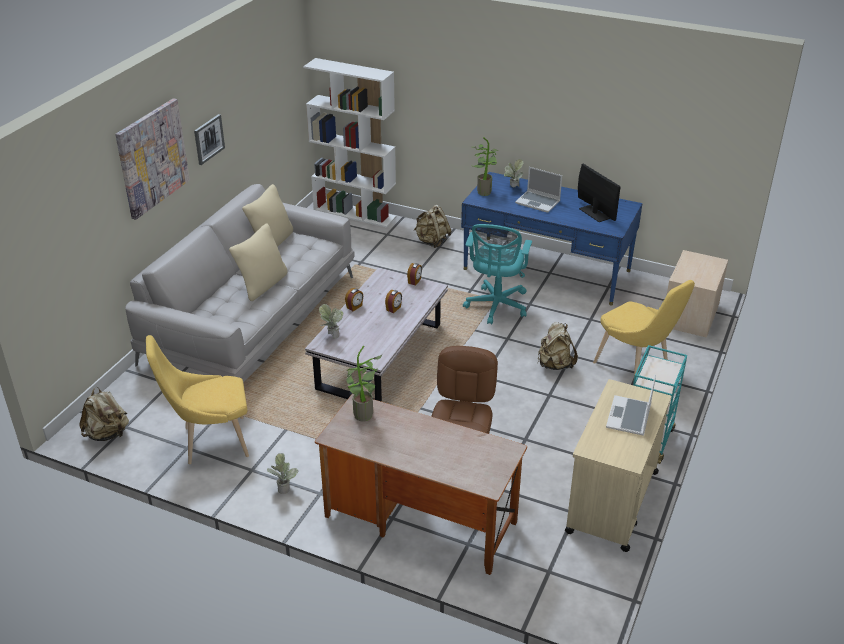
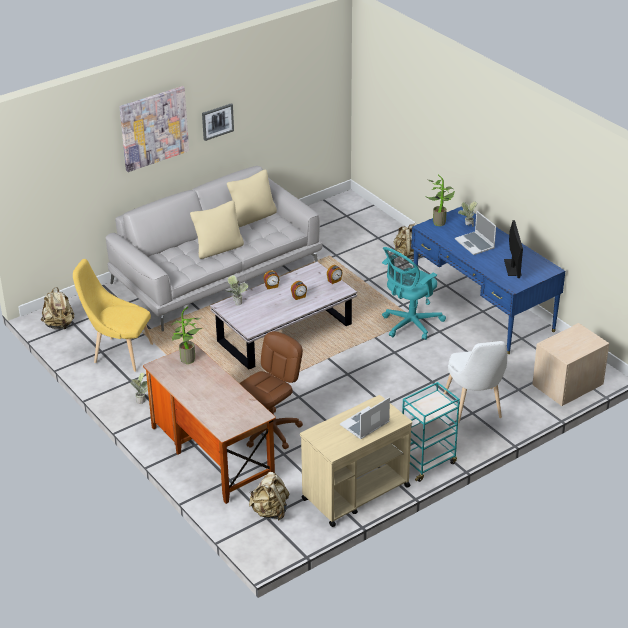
camera: 30 degrees right, 0 degrees up
(355, 213) = (368, 212): white bookcase -> none
(555, 364) = (412, 384): beige backpack -> beige backpack (270, 511)
(635, 367) = (474, 408): yellow chair -> white chair

